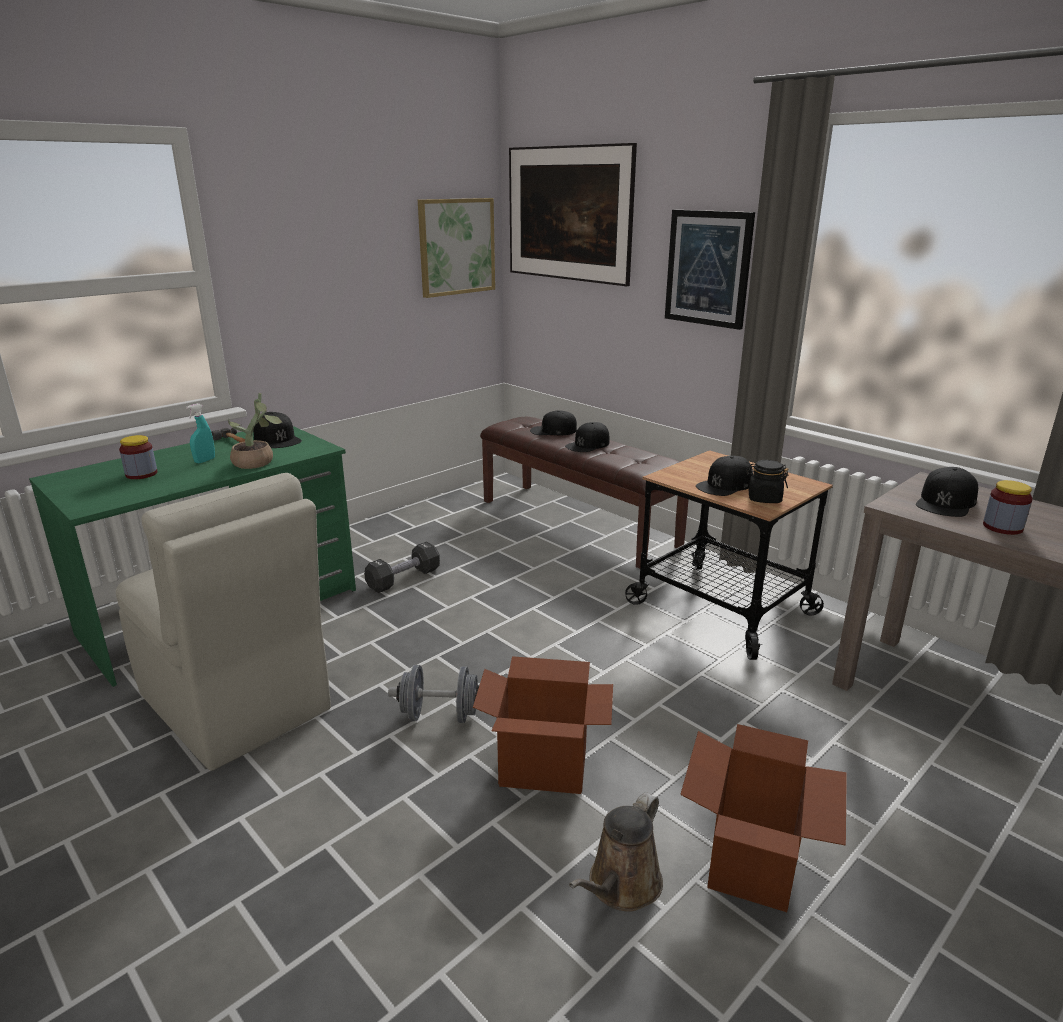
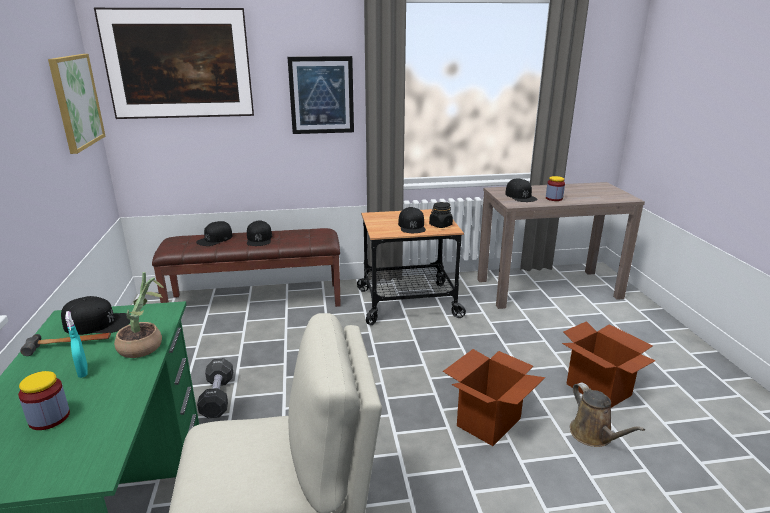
camera: 55 degrees left, 0 degrees up
(440, 715) = (405, 444): grey dumbbell -> none

